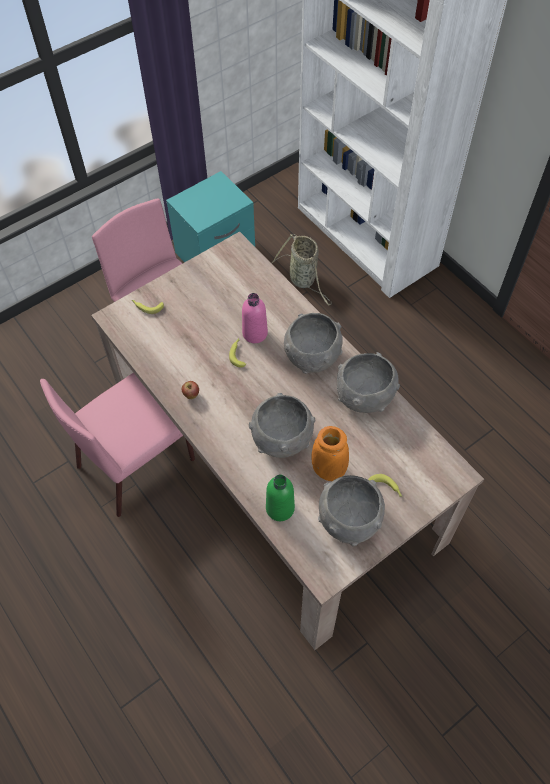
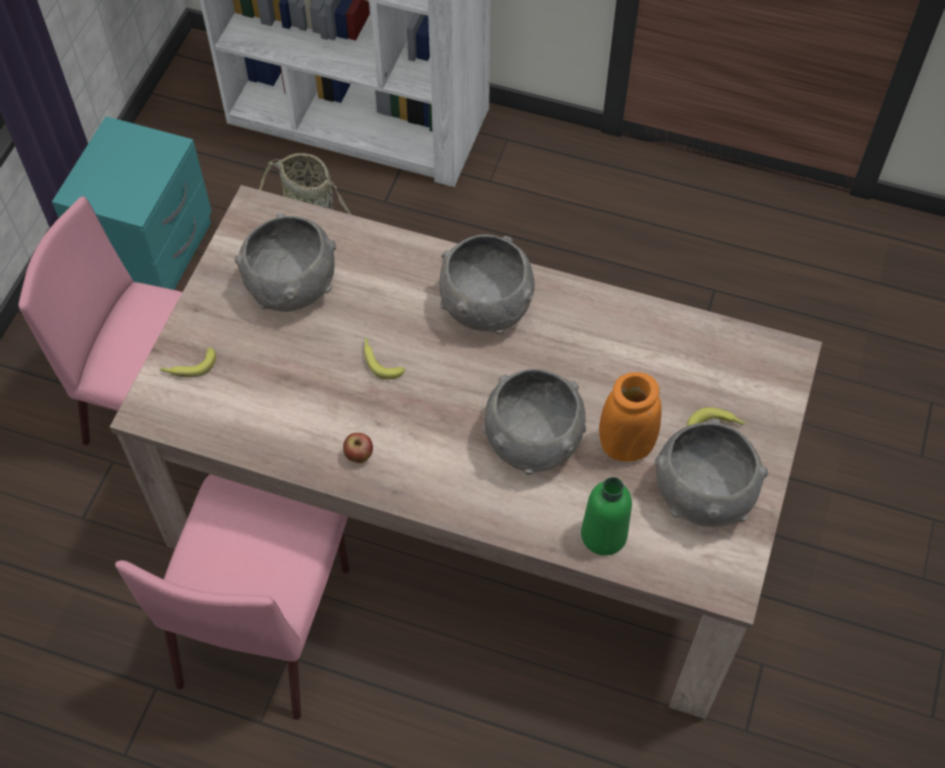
camera: 35 degrees left, 0 degrees up
(255, 333) = (381, 318): pink bottle -> none
(364, 396) = (596, 322): grey bowl -> grey bowl (291, 287)

